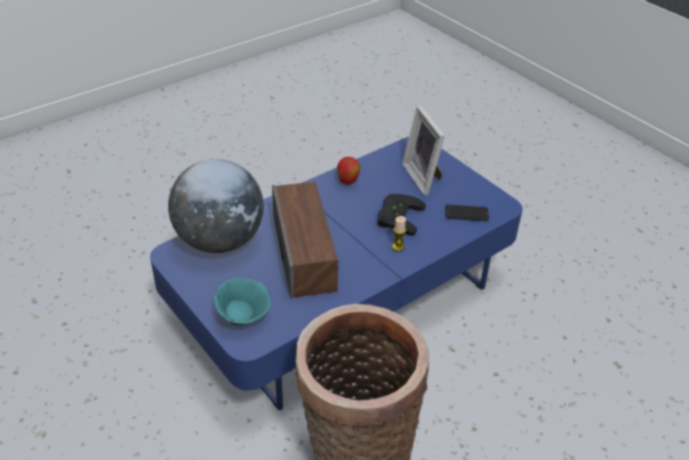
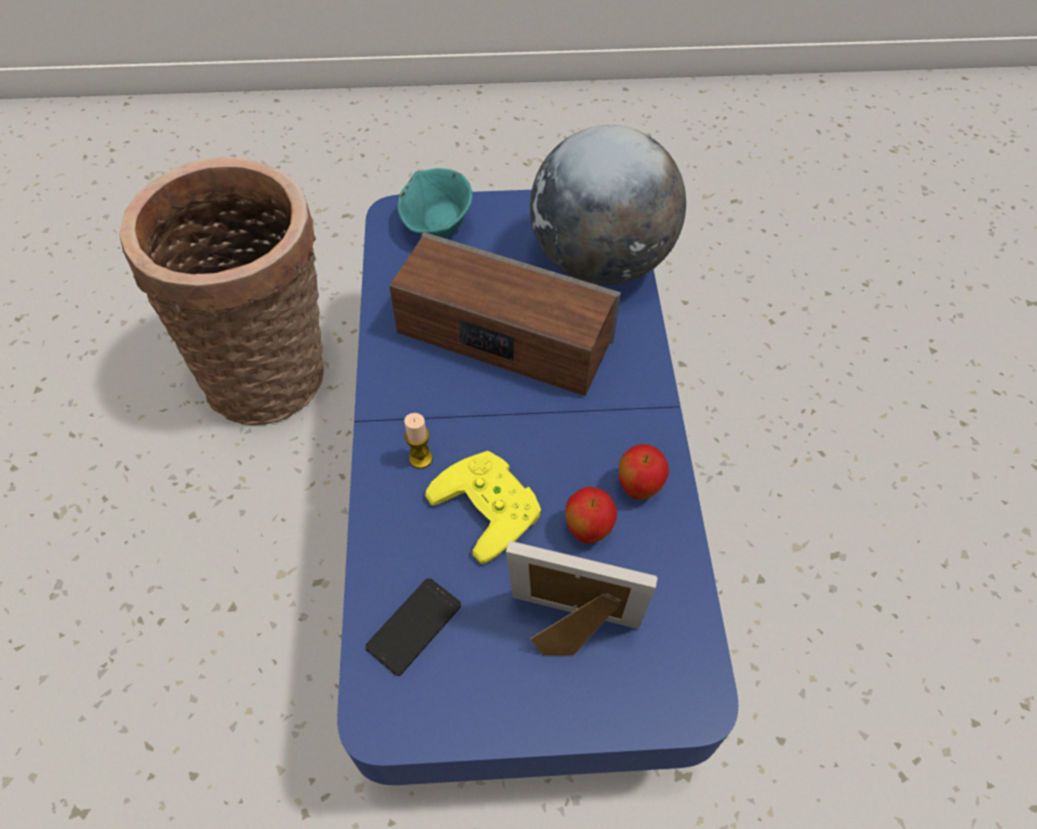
camera: 125 degrees right, 15 degrees up
(380, 188) = (588, 531): none -> apple
(396, 216) = (492, 505): black game controller -> yellow game controller

